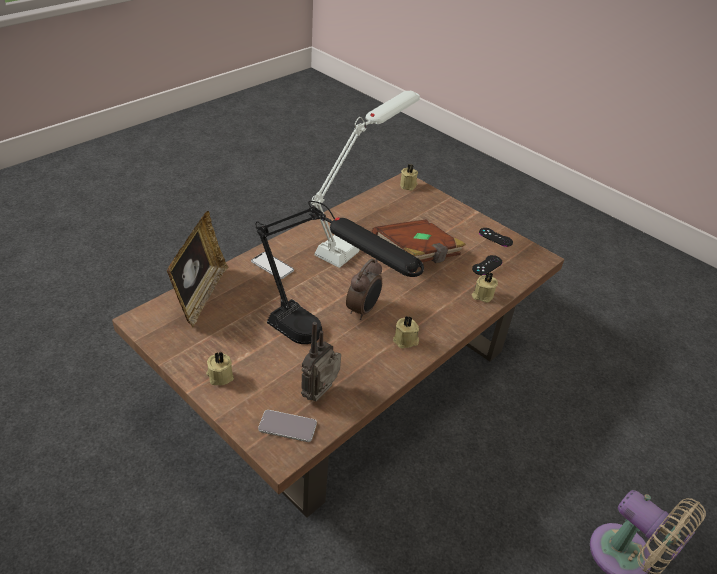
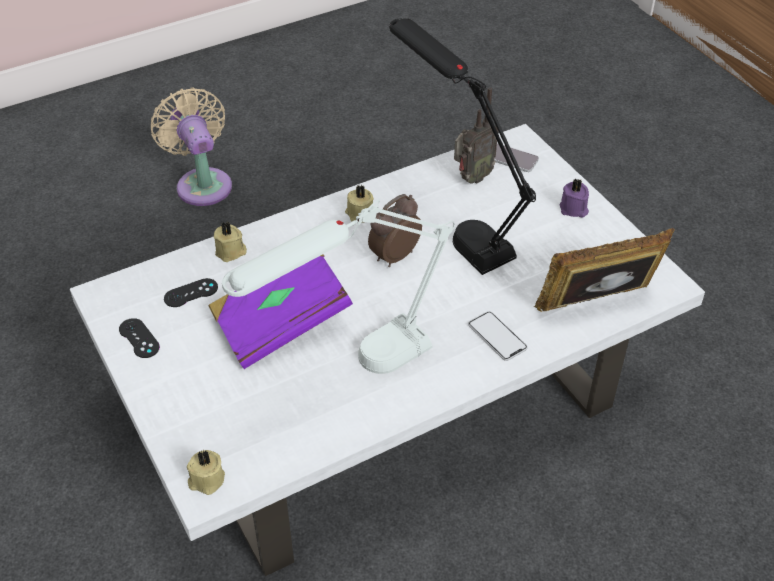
camera: 160 degrees left, 5 degrees up
(200, 295) = (597, 306): picture frame -> picture frame turned 45 degrees clockwise
(220, 376) = (573, 209): beige candle -> purple candle
(350, 369) = (385, 401): brown coffee table -> white coffee table
(417, 256) = (281, 322): brown book -> purple book

